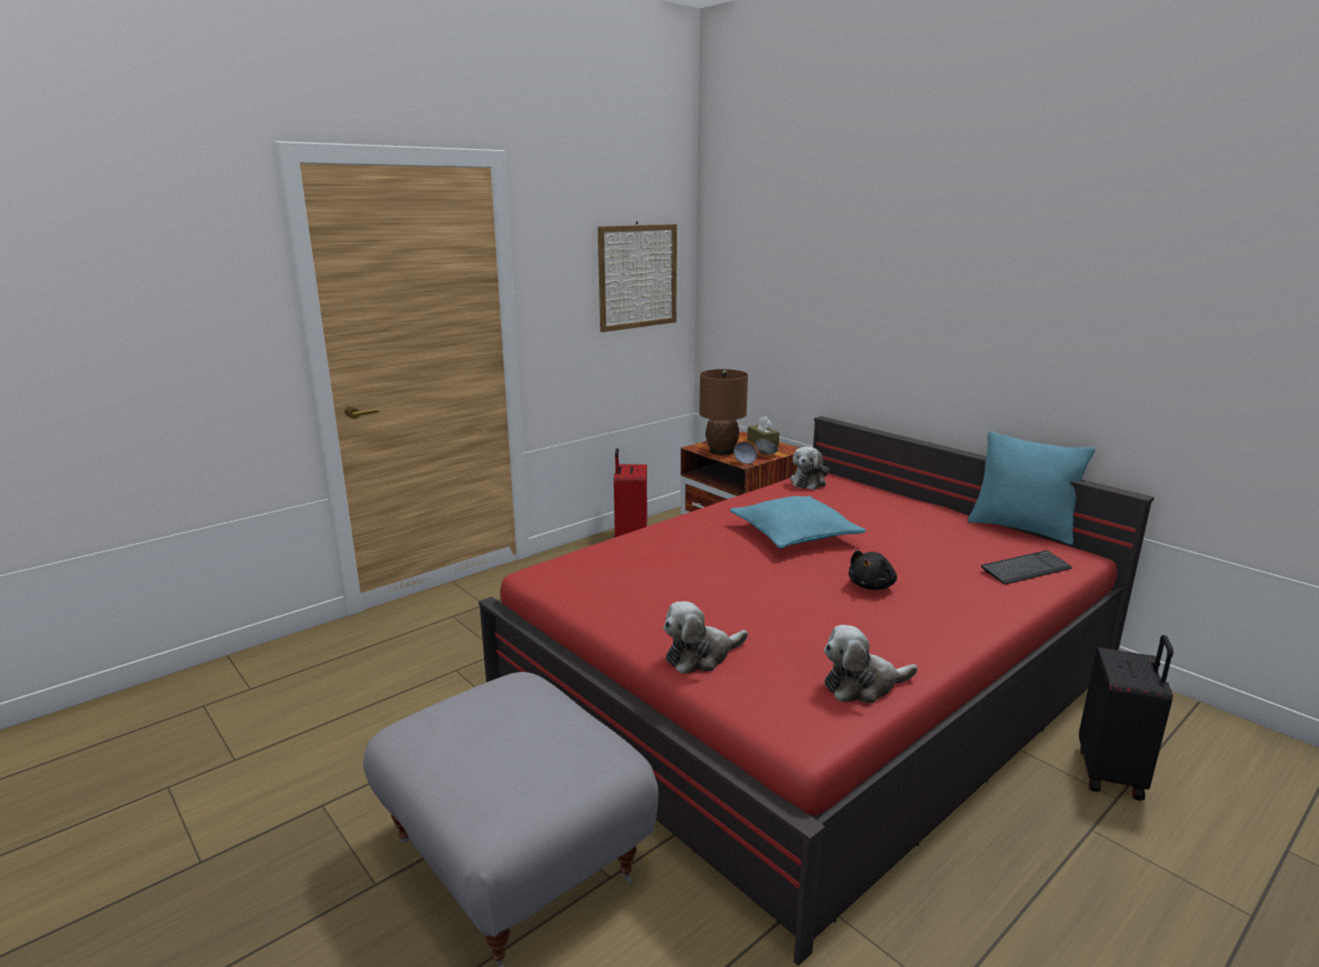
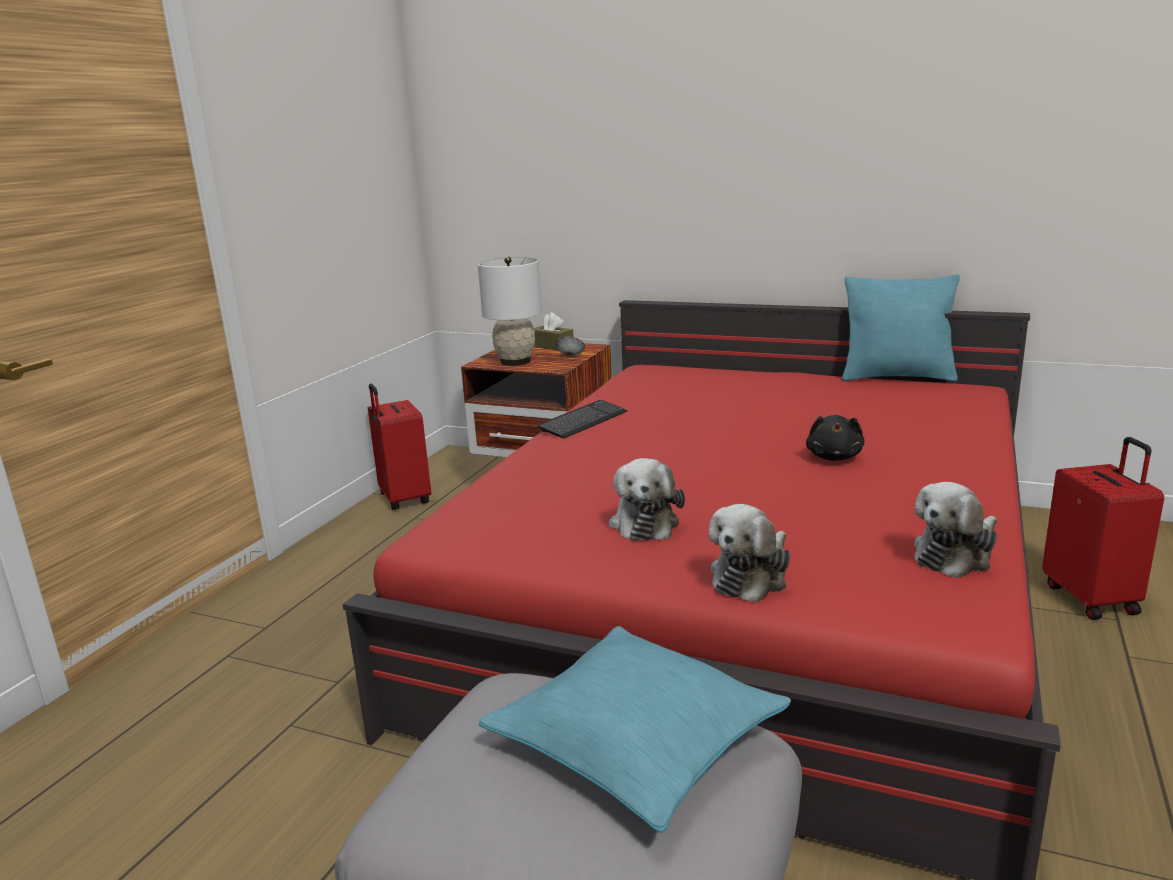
camera: 25 degrees left, 0 degrees up
(638, 275) = (356, 150): picture -> none
(721, 451) = (515, 361): brown table lamp -> white table lamp
(744, 462) = (555, 367): bowl -> none
(794, 534) = (692, 427): turquoise pillow -> turquoise pillow (636, 741)
(809, 482) = (642, 375): plush toy -> plush toy (644, 522)
(1026, 569) = (949, 409): keyboard -> keyboard (583, 421)
(1112, 774) = (1092, 598): black suitcase -> red suitcase

